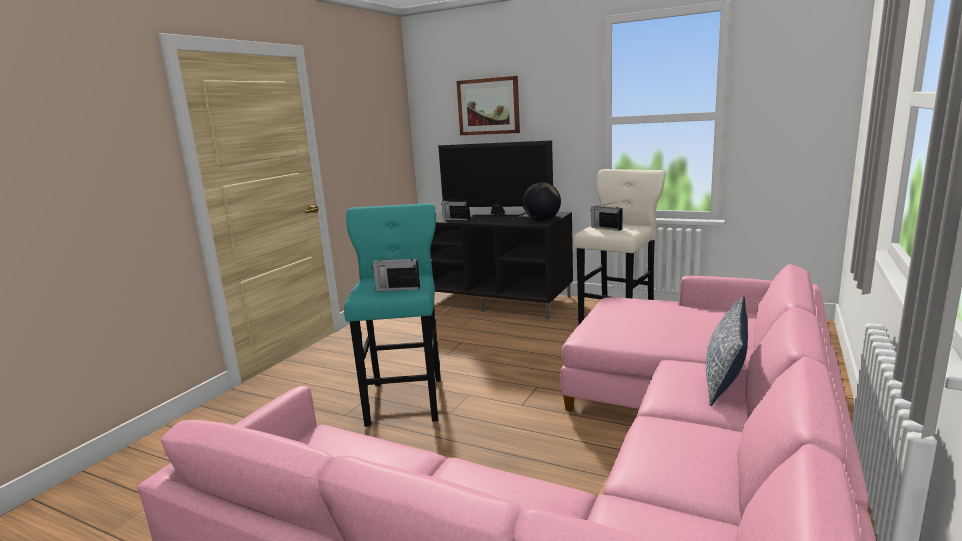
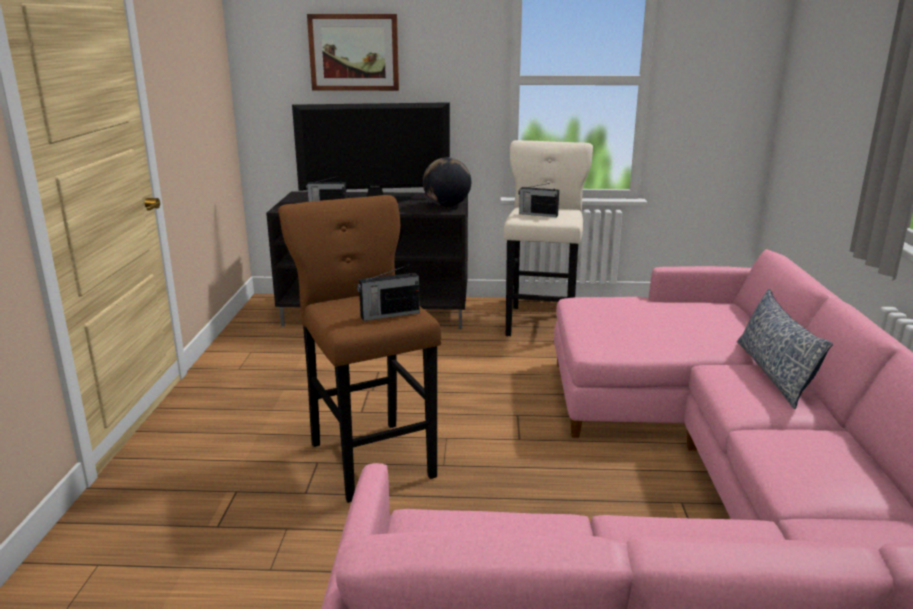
camera: 25 degrees left, 5 degrees up
(406, 398) = (370, 456): turquoise stool -> brown stool

